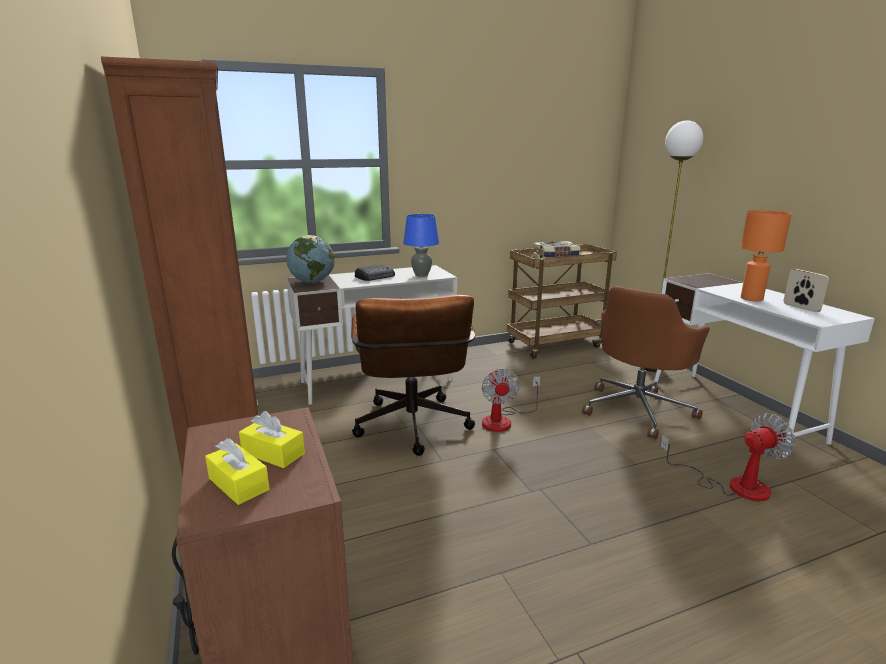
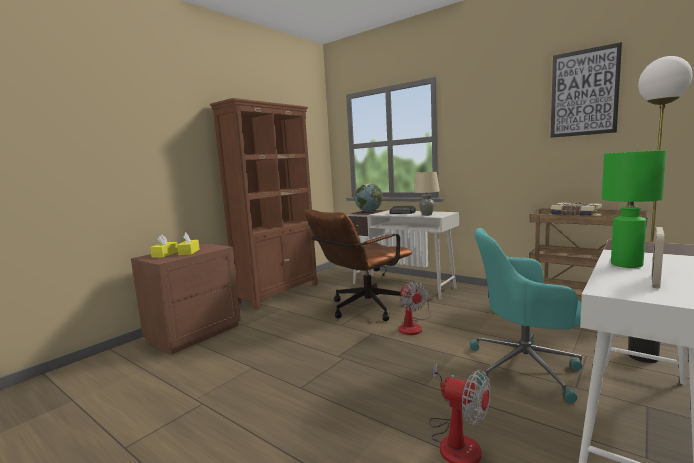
camera: 60 degrees right, 10 degrees down
(421, 275) = (426, 215): blue table lamp -> beige table lamp
(504, 420) = (413, 326): fan -> fan turned 75 degrees counterclockwise
(546, 126) = (584, 93): none -> picture
(638, 409) = (526, 368): brown office chair -> turquoise office chair
(751, 298) = (627, 264): orange table lamp -> green table lamp

